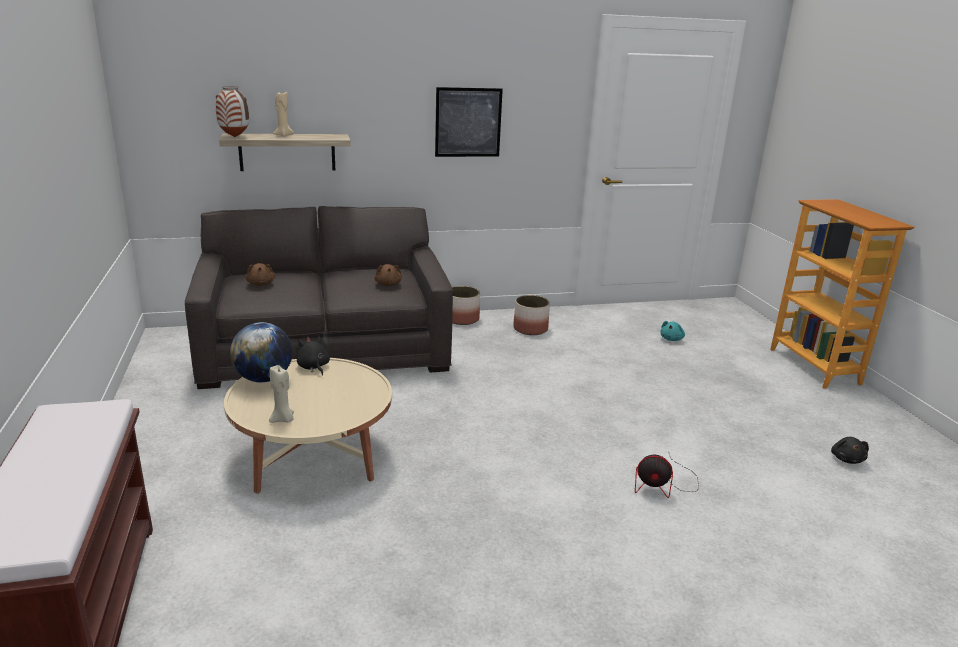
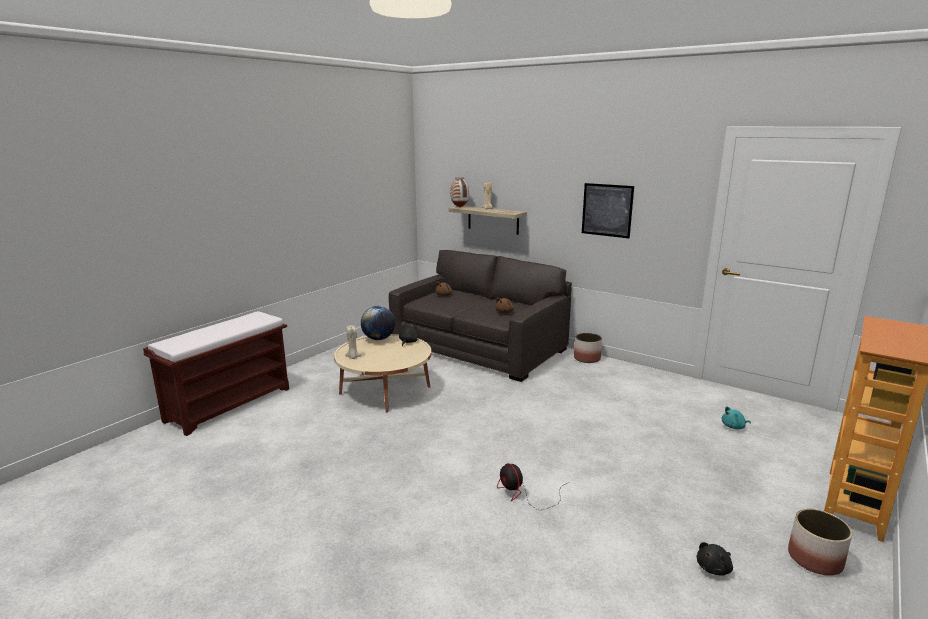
camera: 50 degrees right, 5 degrees down
(530, 329) = (623, 379): planter -> planter (814, 559)

